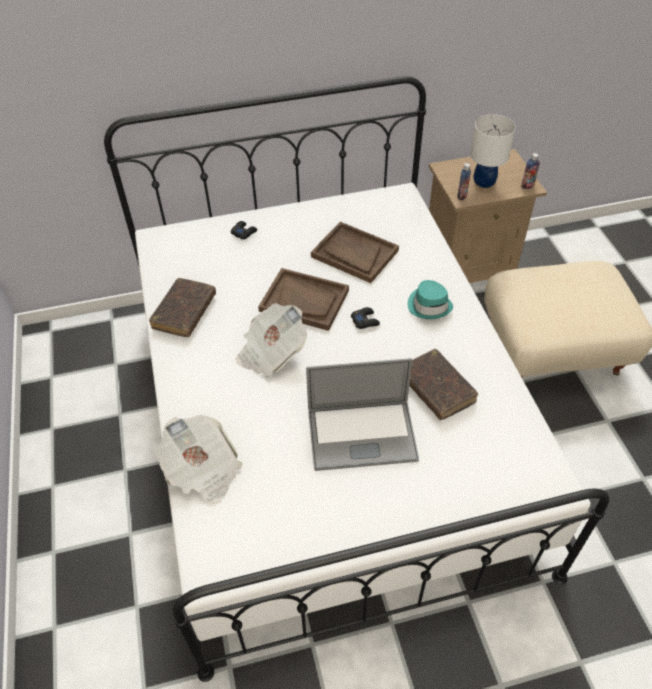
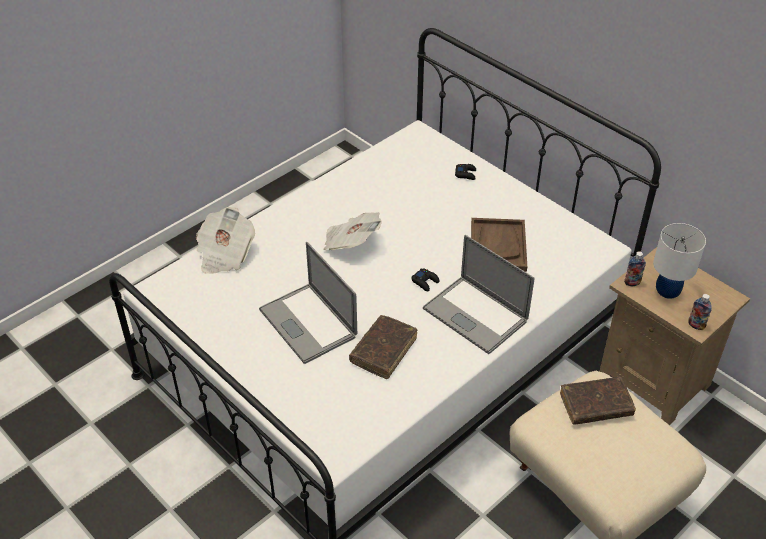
camera: 60 degrees right, 5 degrees down
(184, 312) = (355, 182): brown book -> brown book (595, 405)
(304, 300) = (419, 239): brown tray -> none
(429, 305) = (475, 314): turquoise hat -> laptop

